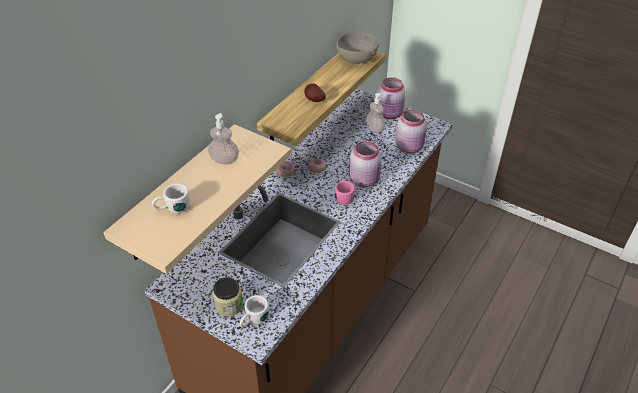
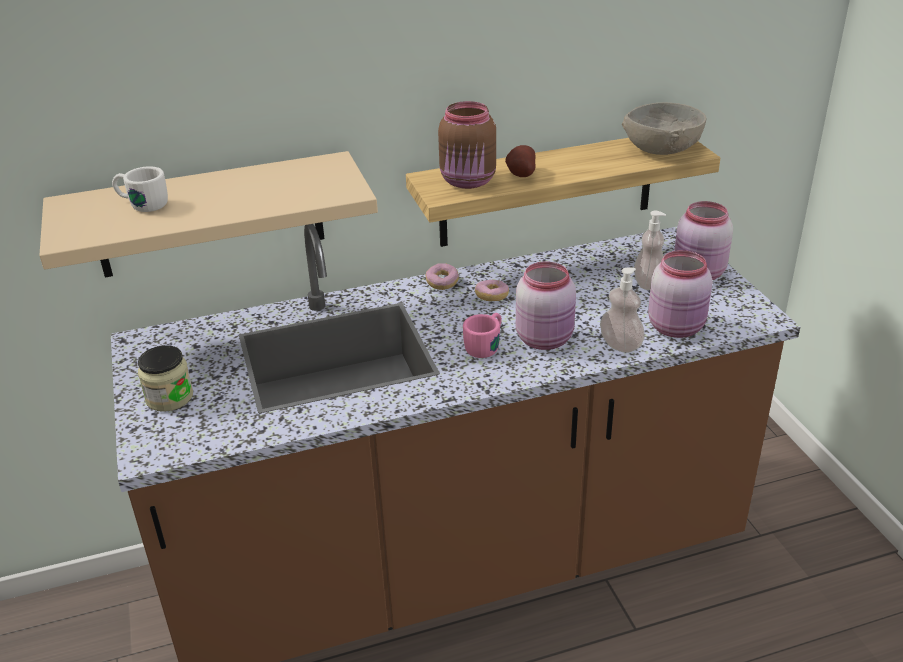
camera: 40 degrees right, 10 degrees down
(224, 160) = (275, 181): soap dispenser -> soap dispenser (620, 345)
(253, 320) = (172, 429): white mug -> none
(295, 114) = (469, 181): none -> brown jar

